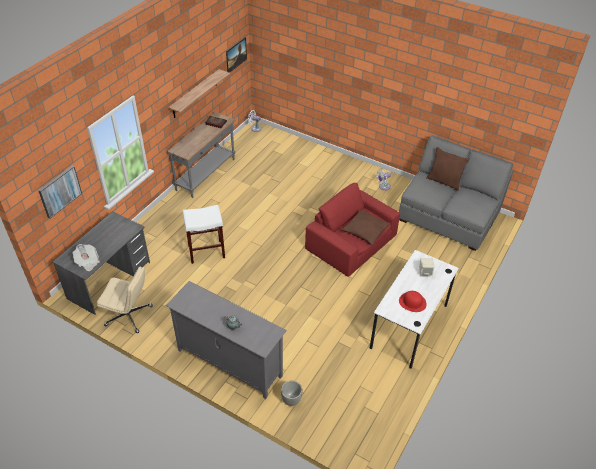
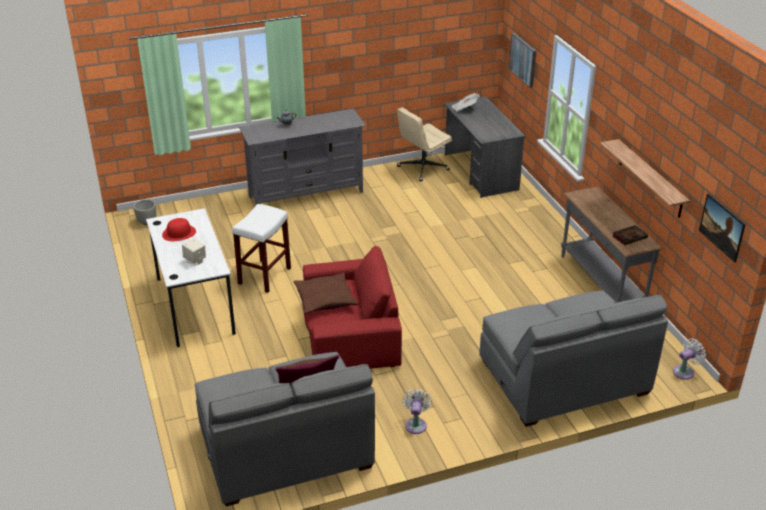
camera: 130 degrees right, 10 degrees down
(207, 251) = (457, 233): white stool -> white stool (264, 276)
(291, 400) = (229, 206): grey planter -> grey planter (147, 222)
(300, 159) = (563, 377): none -> grey sofa

